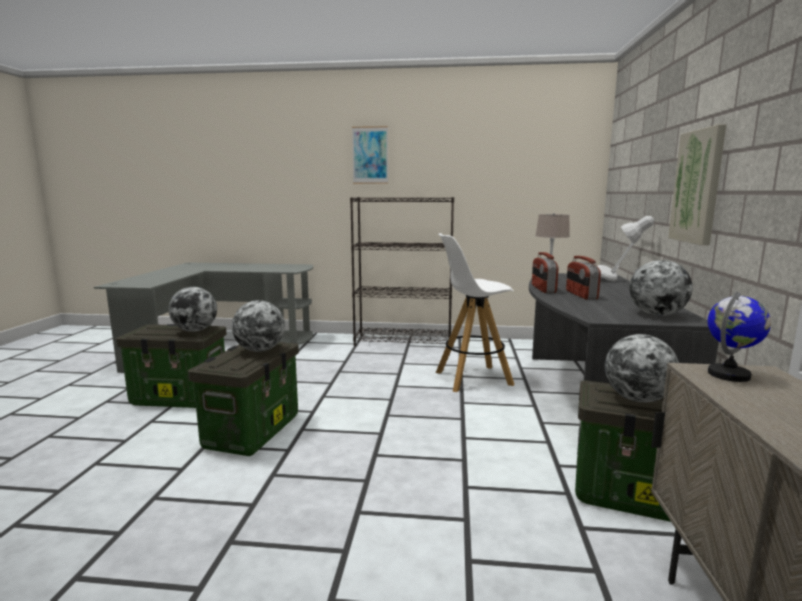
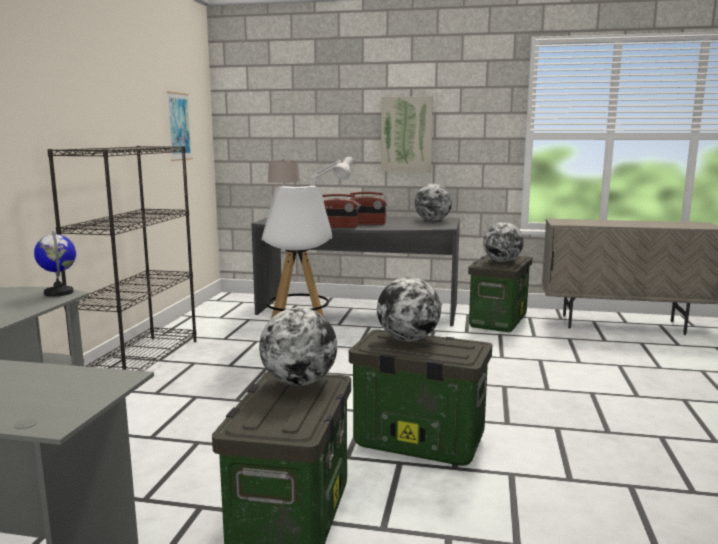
camera: 85 degrees left, 0 degrees up
(370, 155) = (45, 76): picture -> picture (179, 126)
(729, 375) = (564, 222): globe -> globe (59, 293)

